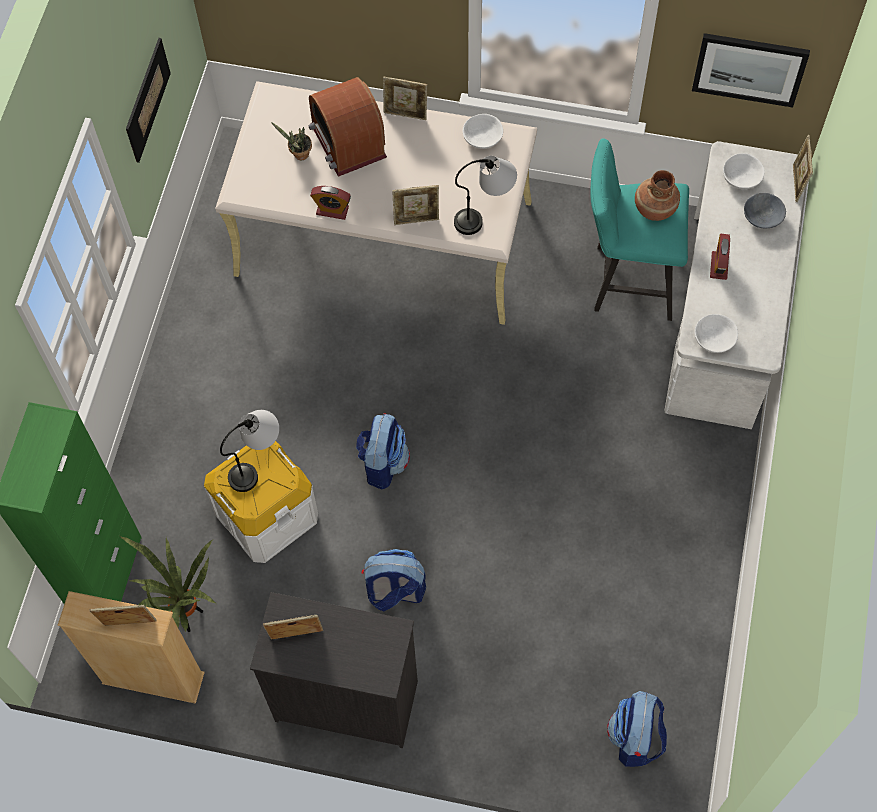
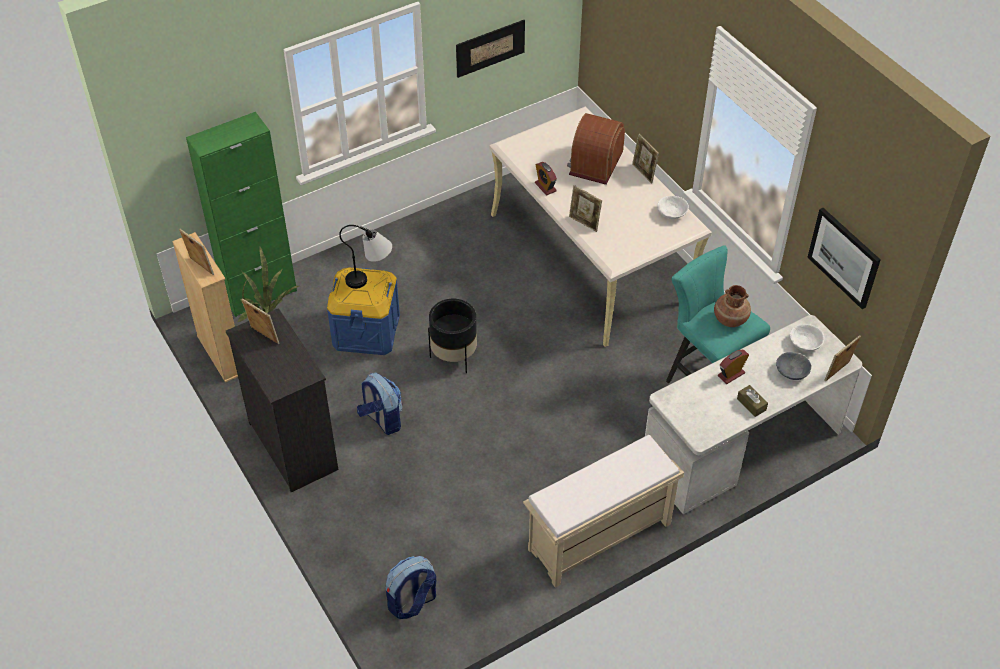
camera: 45 degrees right, 15 degrees down
(266, 514) = (366, 331): white storage box -> blue storage box
(299, 155) = (561, 151): potted plant -> none
(383, 462) = (454, 357): backpack -> black planter
(485, 214) = (625, 248): table lamp -> none
(711, 519) = (598, 538): none -> beige bench
(714, 339) = (678, 406): white bowl -> none
(767, 281) = (751, 404): none -> brown tissue box

